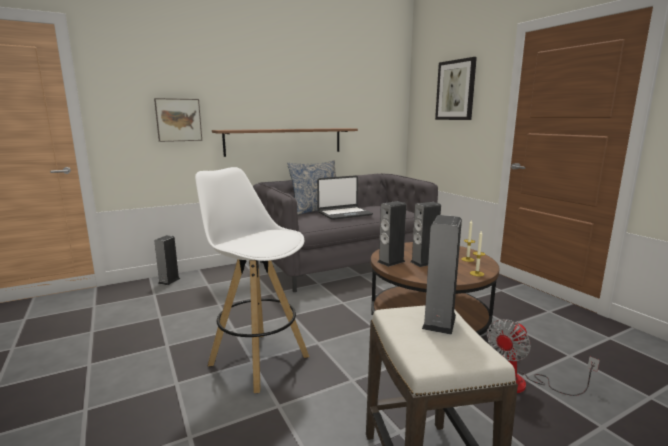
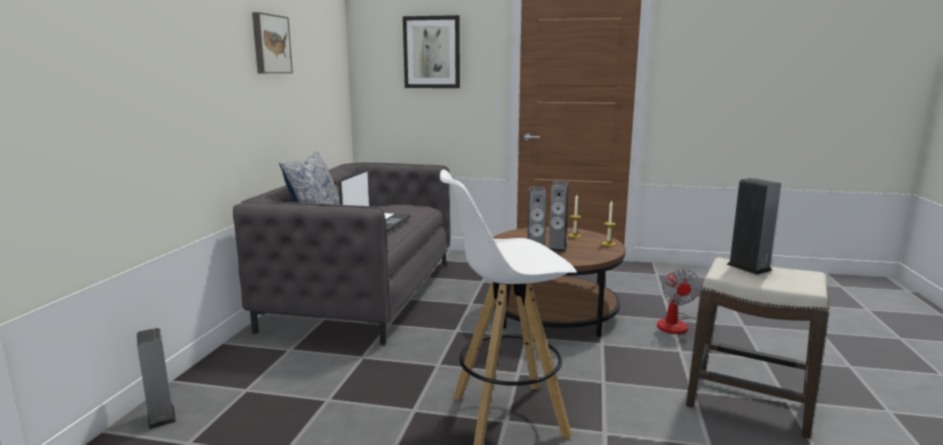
camera: 50 degrees left, 0 degrees up
(178, 120) = (122, 102): picture -> picture (270, 44)
(284, 141) = (251, 129): shelf -> none

